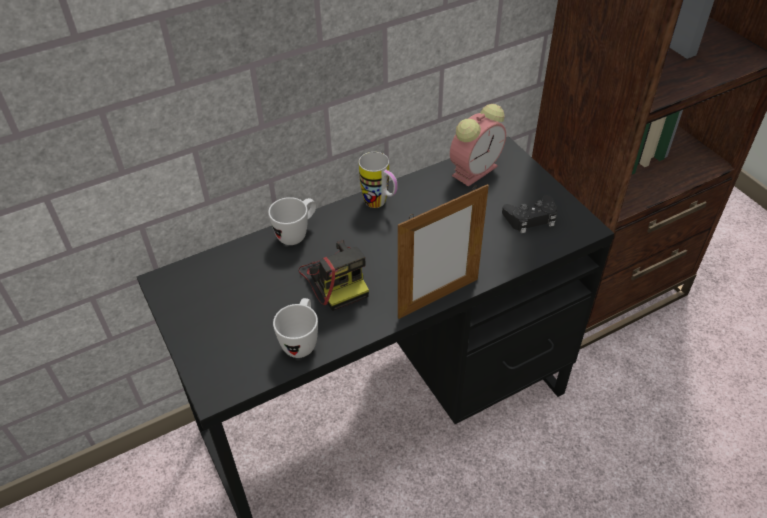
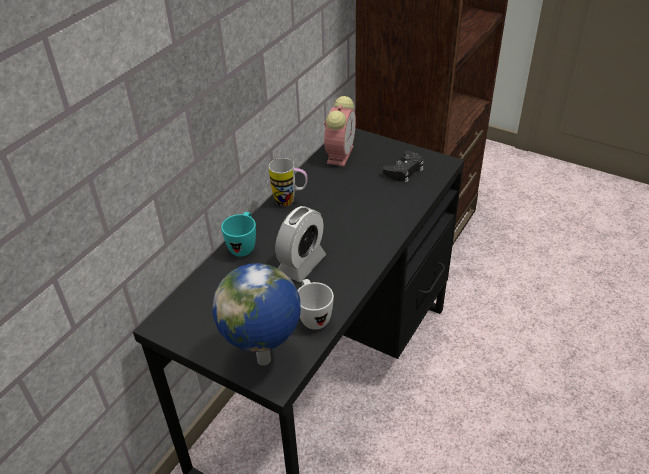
camera: 30 degrees left, 5 degrees down
(222, 365) = (265, 361): none -> globe
(297, 234) = (244, 246): white mug -> turquoise mug
(336, 279) = (301, 264): camera -> alarm clock
(438, 298) = (386, 245): picture frame -> none

